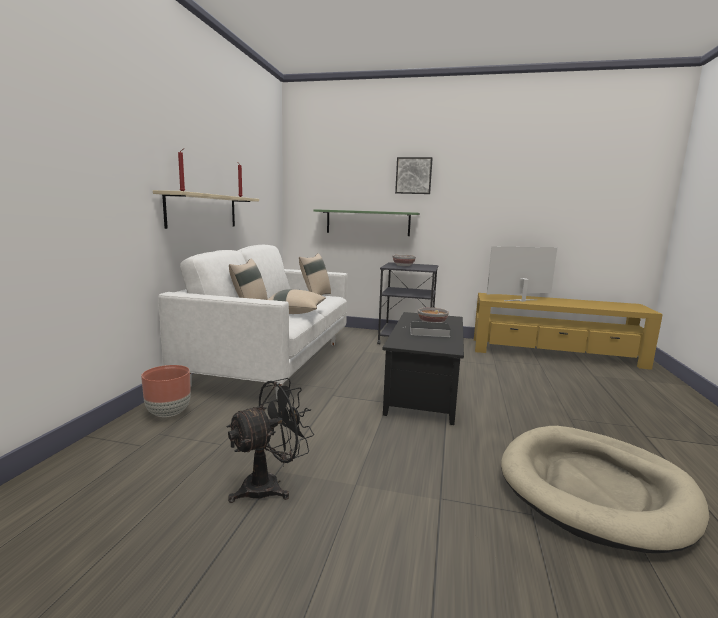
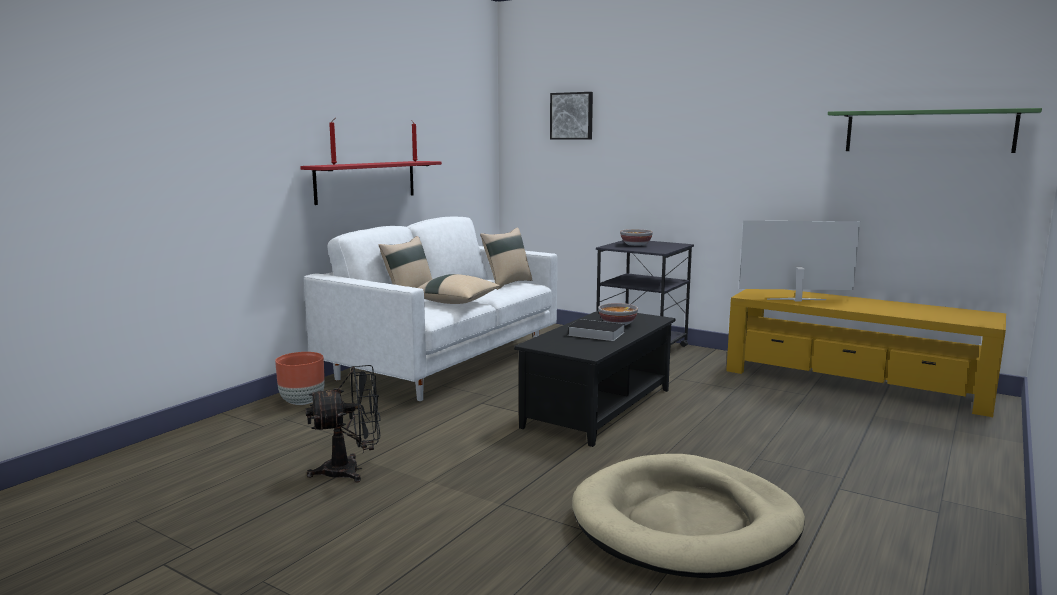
camera: 20 degrees right, 0 degrees up
(203, 211) = (366, 181): beige shelf -> red shelf
(367, 222) = (601, 183): green shelf -> green shelf (928, 131)
(413, 176) = (660, 118): picture -> picture (572, 116)

